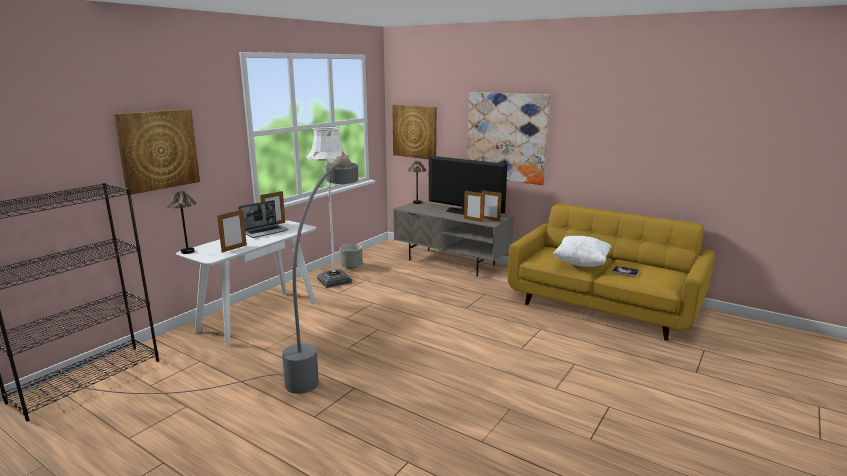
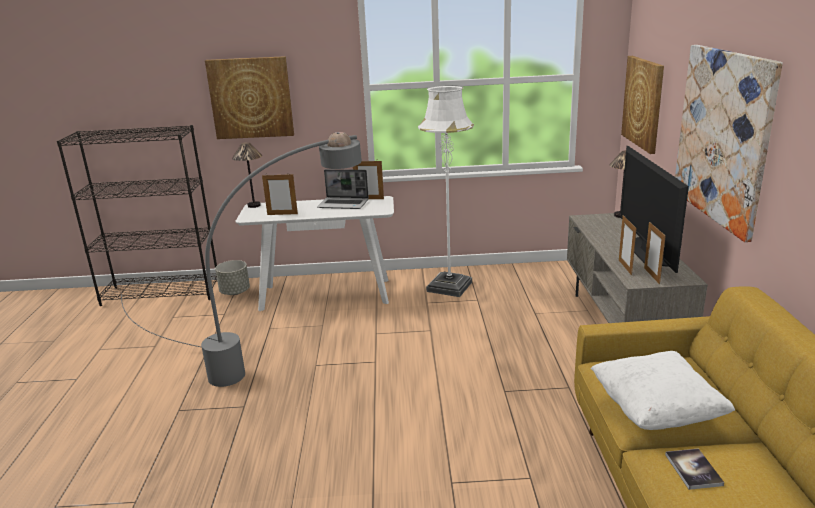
camera: 55 degrees right, 5 degrees up
(351, 267) = (497, 277): grey planter -> grey planter (235, 292)

